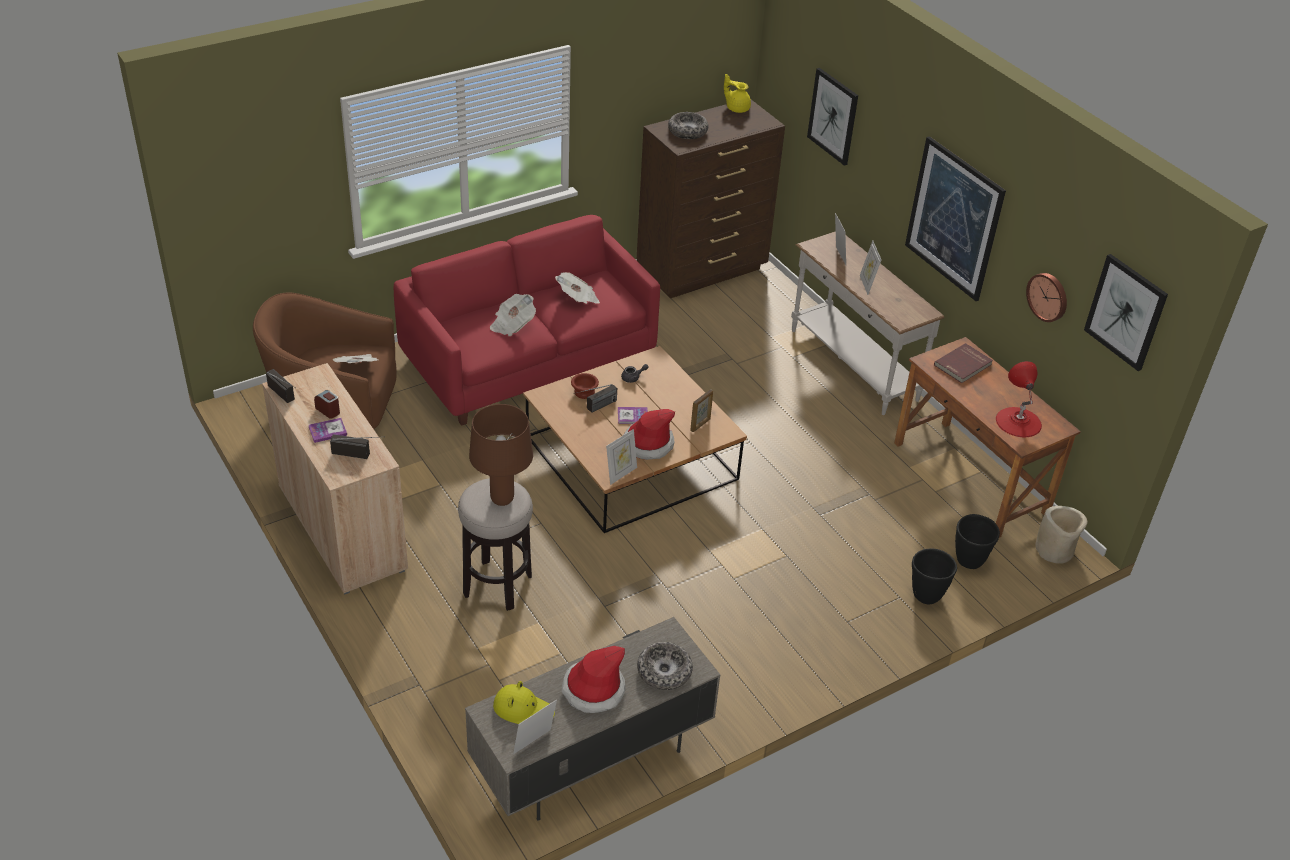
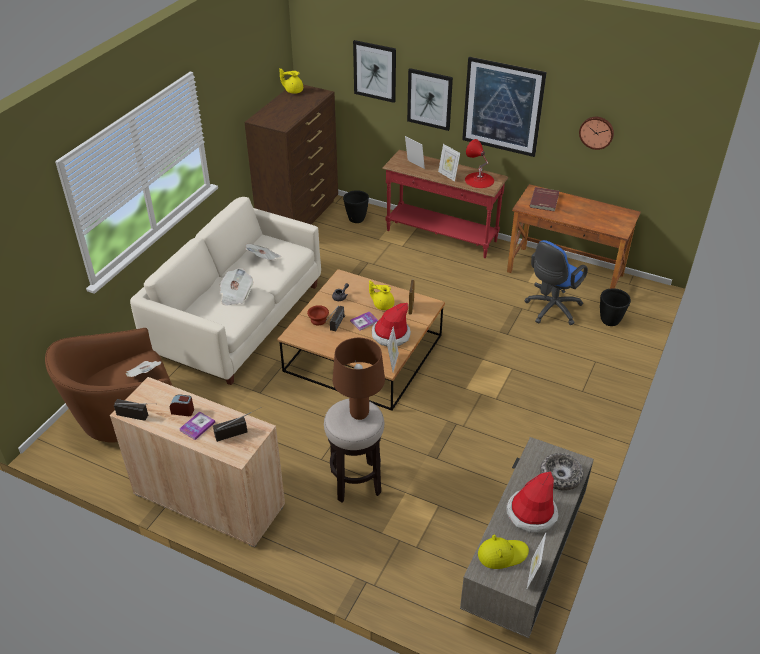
camera: 30 degrees left, 0 degrees up
(529, 358) = (237, 319): red sofa -> white sofa
(671, 407) = (382, 305): none -> yellow teapot
(687, 131) = (277, 115): bowl -> none
(852, 365) = (441, 236): white console table -> red console table
(905, 513) = (551, 310): none -> blue office chair
(926, 595) = (607, 353): black planter -> black planter (356, 219)
(1018, 422) = (605, 220): red table lamp -> red table lamp (479, 180)
(1055, 551) = (645, 294): beige planter -> none
(1126, 312) = (666, 119): picture -> picture (429, 99)

